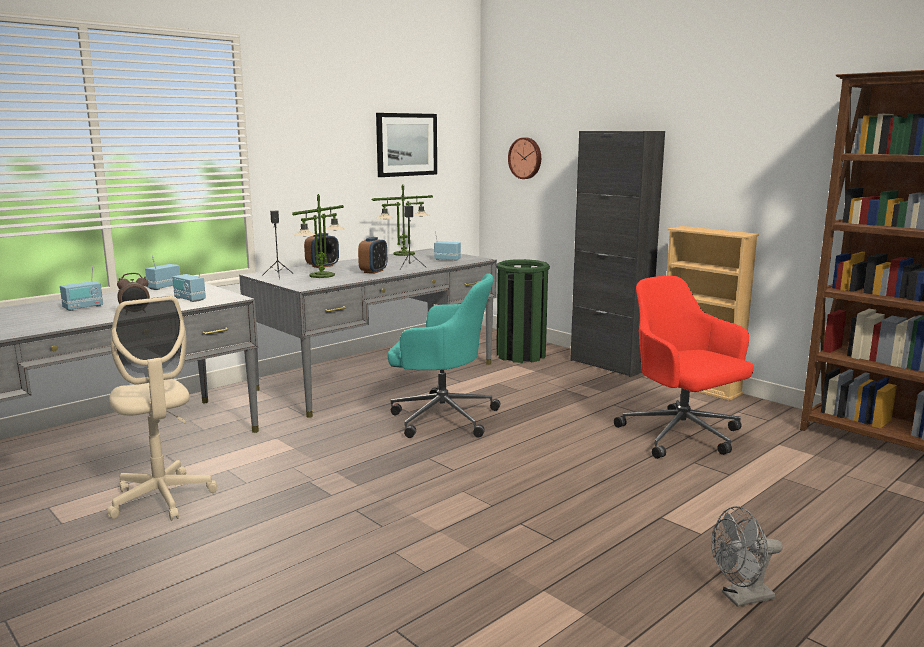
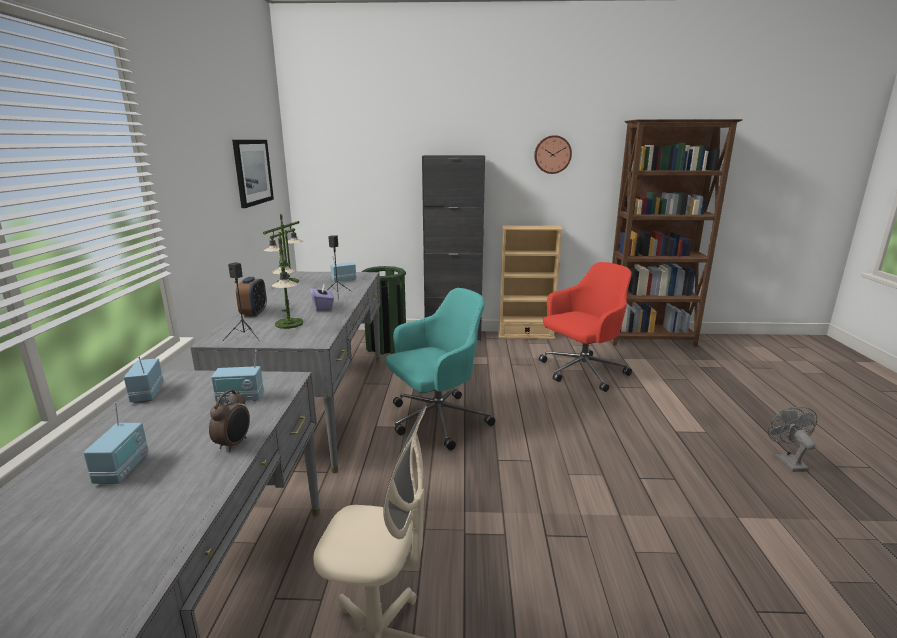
camera: 45 degrees left, 5 degrees up
(373, 271) = (323, 307): alarm clock -> purple tissue box
(526, 158) = (345, 179): wall clock -> wall clock (552, 154)
(682, 436) = (581, 372): red office chair -> red office chair turned 135 degrees clockwise
(741, 598) = (787, 461): grey fan -> grey fan turned 150 degrees clockwise

